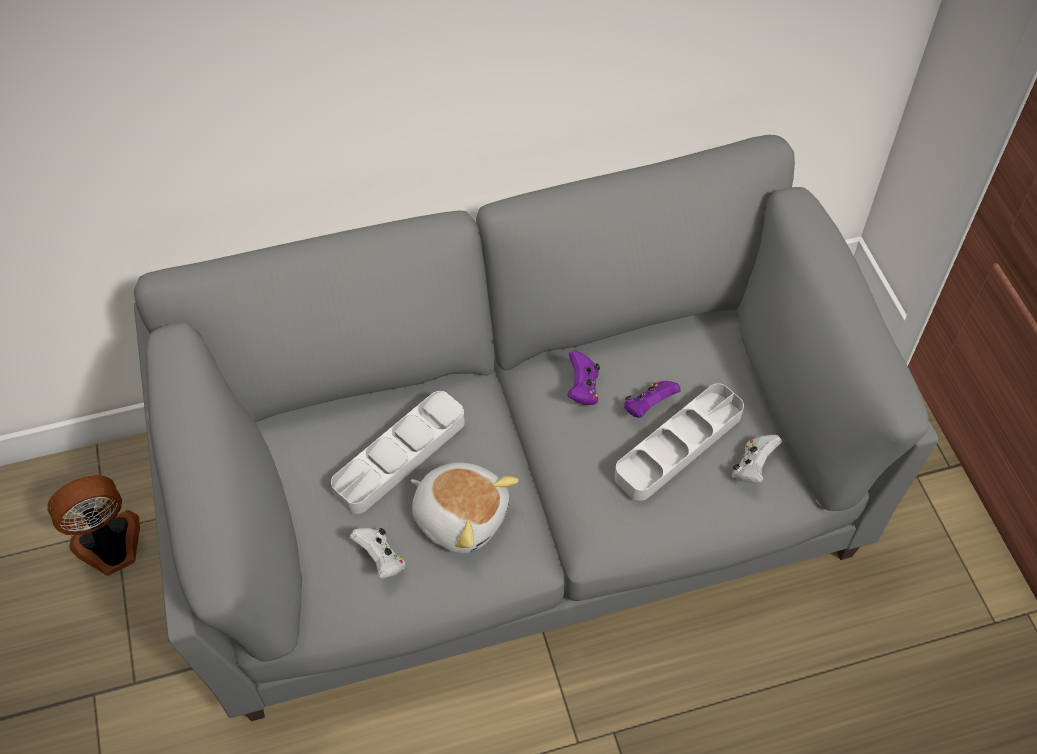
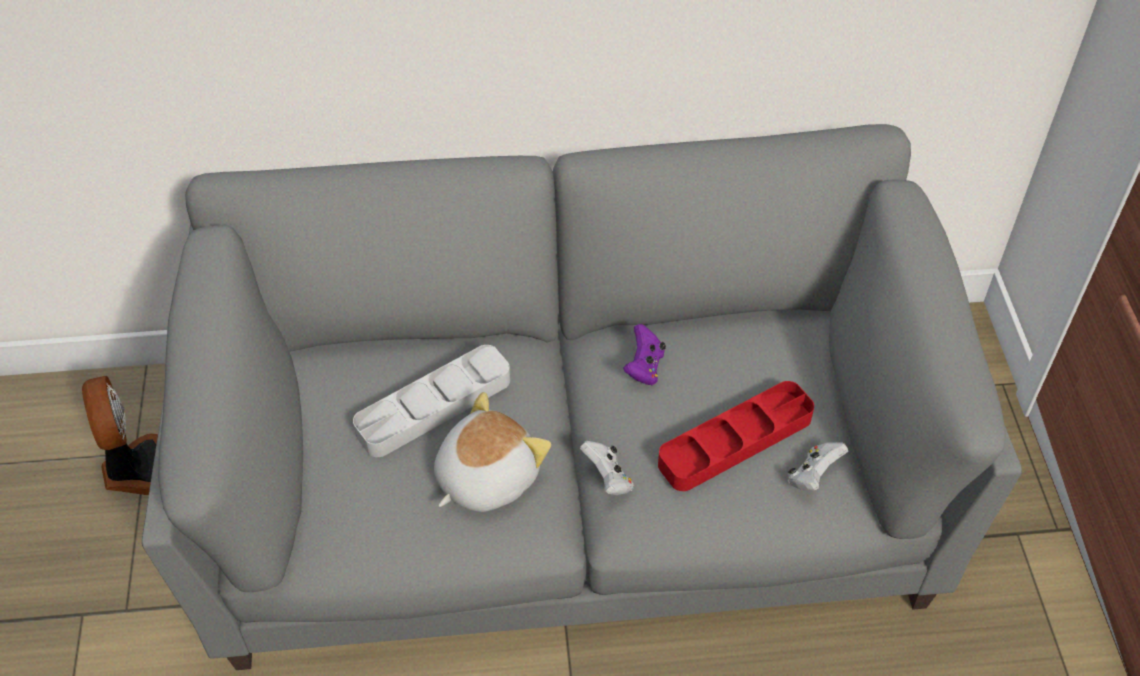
camera: 10 degrees right, 5 degrees down
(111, 547) = (135, 469): fan -> fan turned 90 degrees clockwise
(381, 559) = (389, 507): white game controller -> white game controller (608, 479)
(461, 515) = (485, 477): plush toy -> plush toy turned 90 degrees counterclockwise
(648, 407) = (711, 396): purple game controller -> none
(678, 446) = (735, 441): grey tray -> red tray

